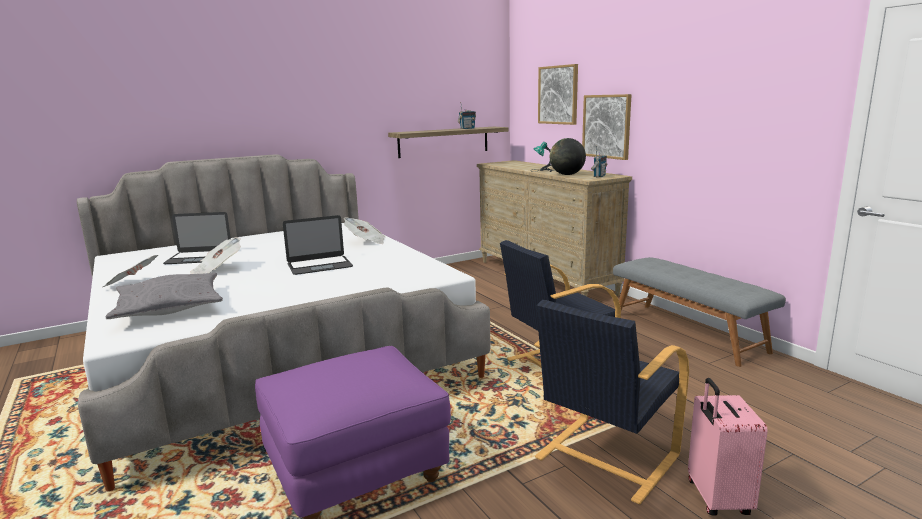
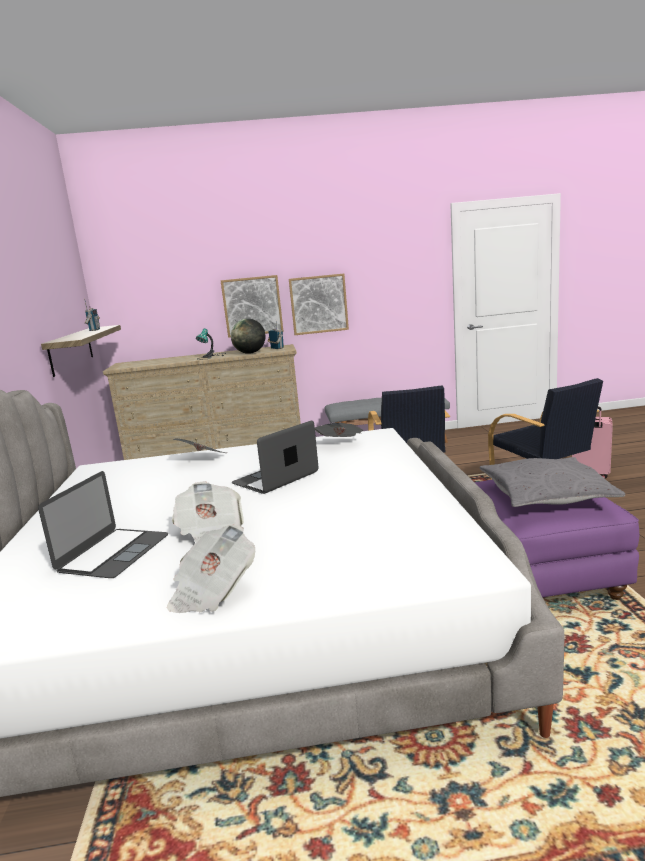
camera: 65 degrees left, 0 degrees up
(169, 307) = (367, 549): grey pillow -> grey pillow (546, 495)
(319, 265) = (275, 478): laptop -> laptop turned 135 degrees counterclockwise
(411, 268) = (340, 444): none -> newspaper
(558, 95) = (178, 283): picture -> picture (318, 304)

